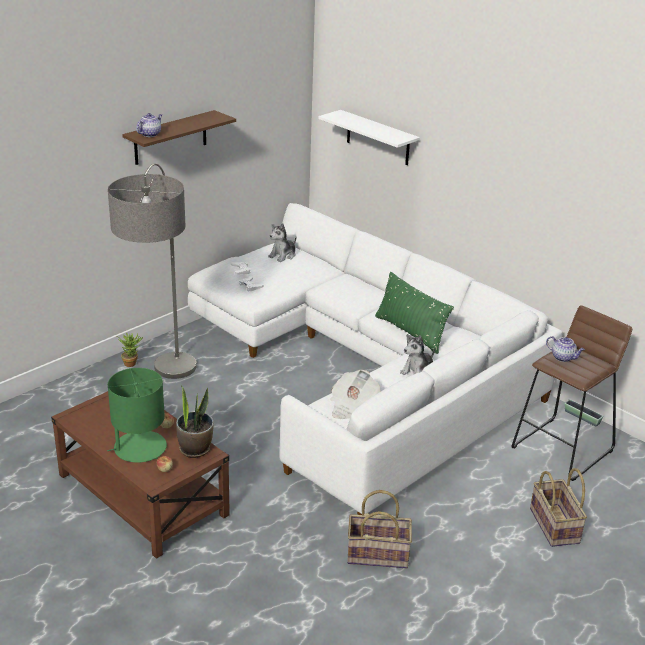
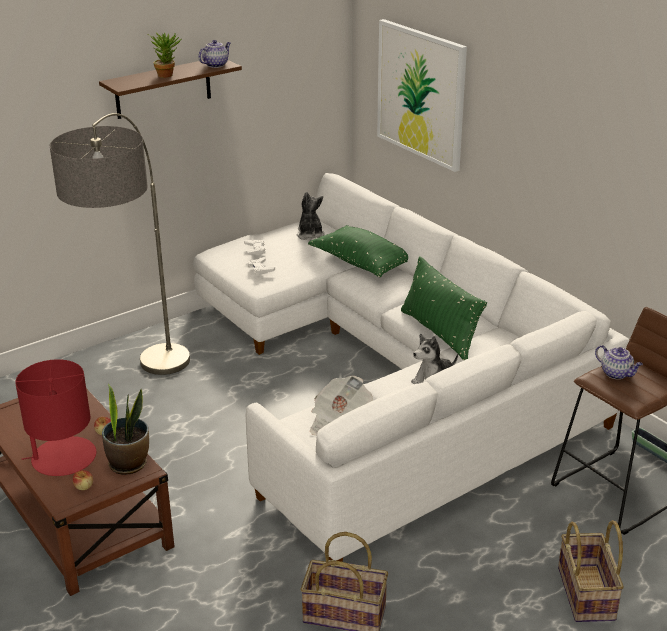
camera: 10 degrees right, 0 degrees up
(131, 362) = (116, 353): potted plant -> potted plant (167, 74)
(139, 448) = (63, 458): green table lamp -> red table lamp
(150, 134) = (130, 82): teapot -> teapot (216, 65)
(283, 255) = (310, 234): plush toy -> plush toy turned 120 degrees clockwise
(332, 278) = (362, 263): none -> green pillow
(378, 138) = (421, 93): white shelf -> picture

